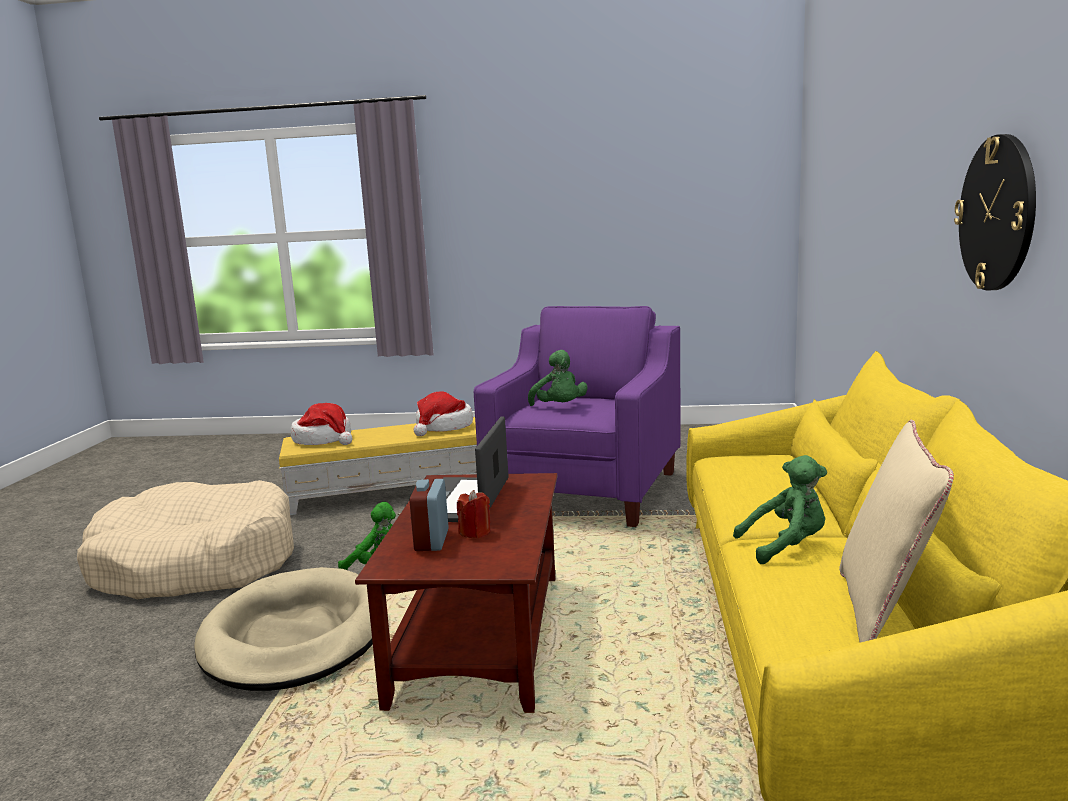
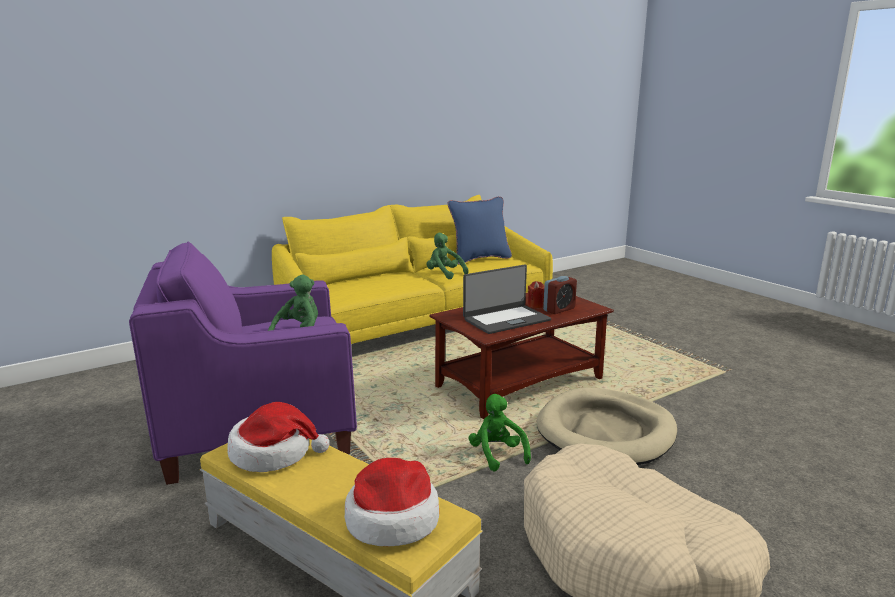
camera: 130 degrees left, 5 degrees up
(884, 610) = (479, 259): beige pillow -> blue pillow
(997, 213) = (379, 127): wall clock -> none

